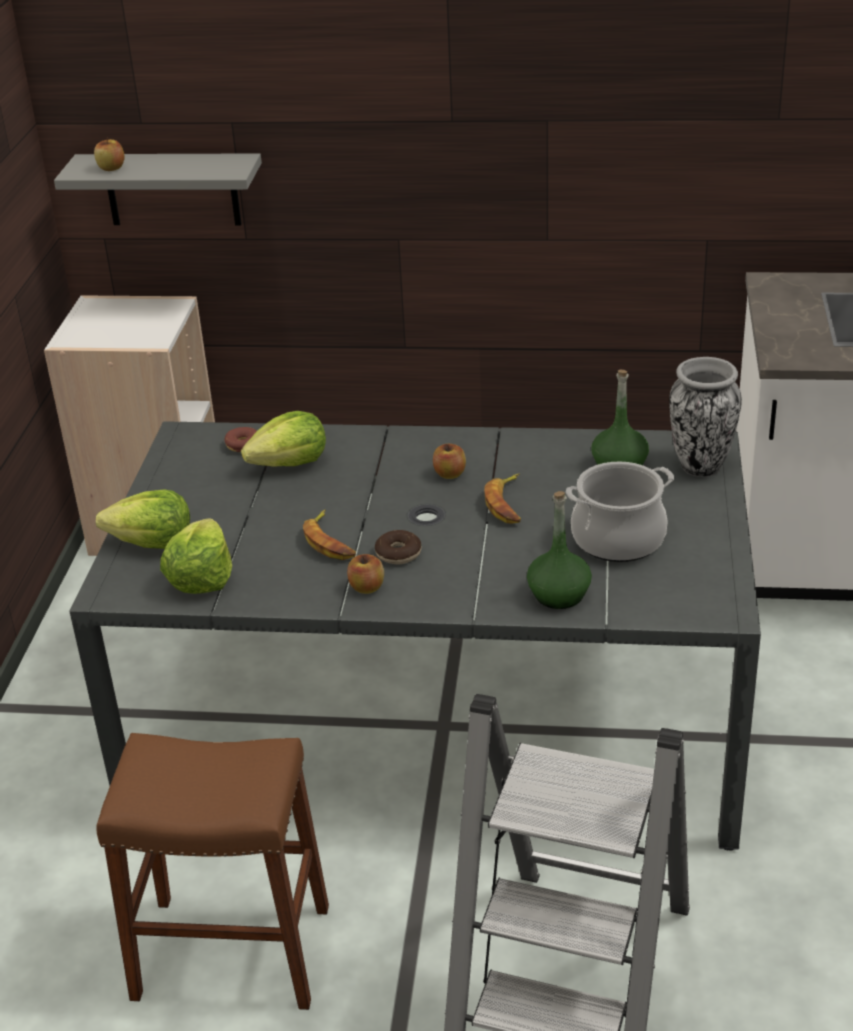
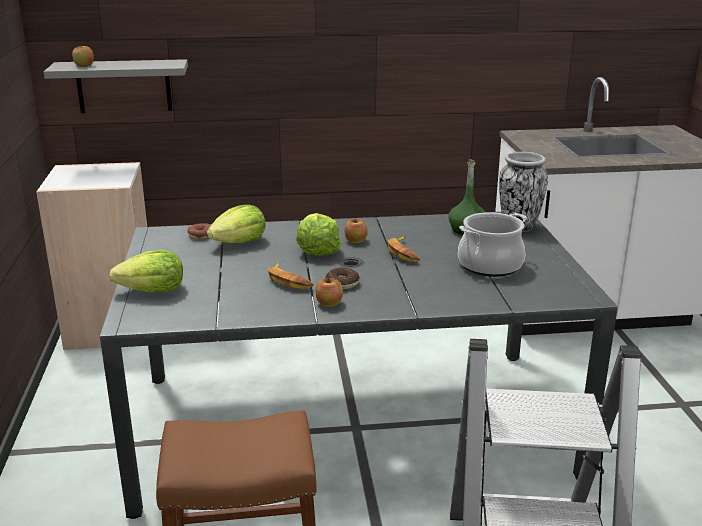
camera: 15 degrees left, 10 degrees down
(201, 577) = (199, 308): lettuce -> lettuce (317, 249)
(558, 595) = (468, 296): green bottle -> none

